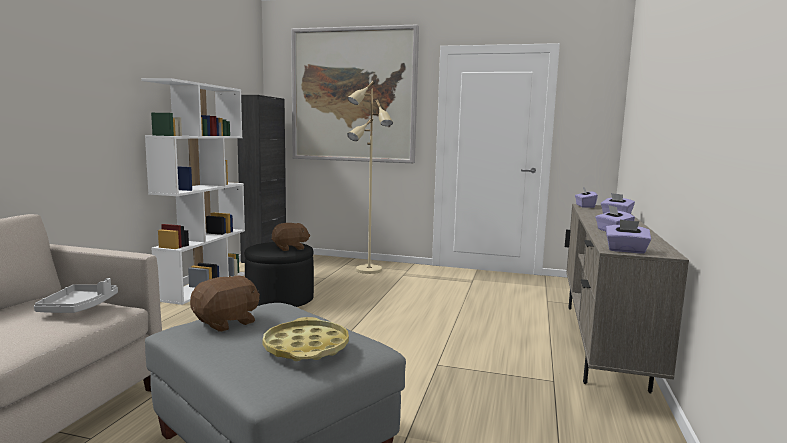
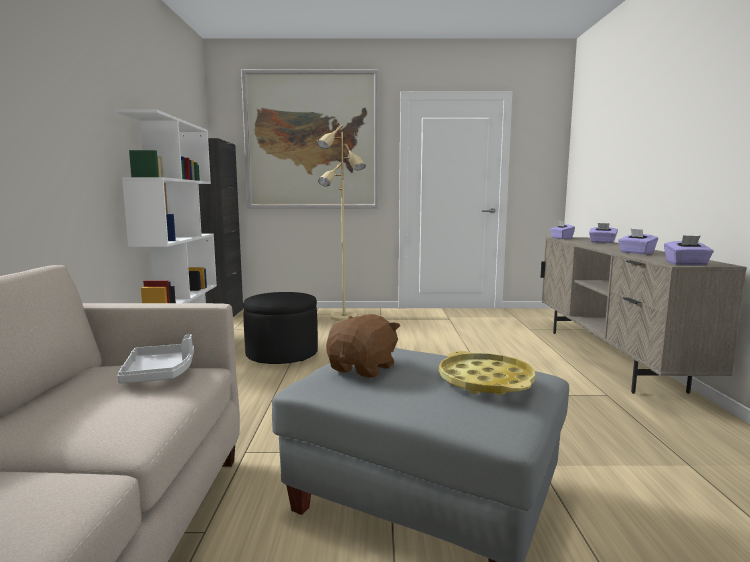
camera: 15 degrees left, 0 degrees up
(290, 248) = (294, 297): brown plush toy -> none

